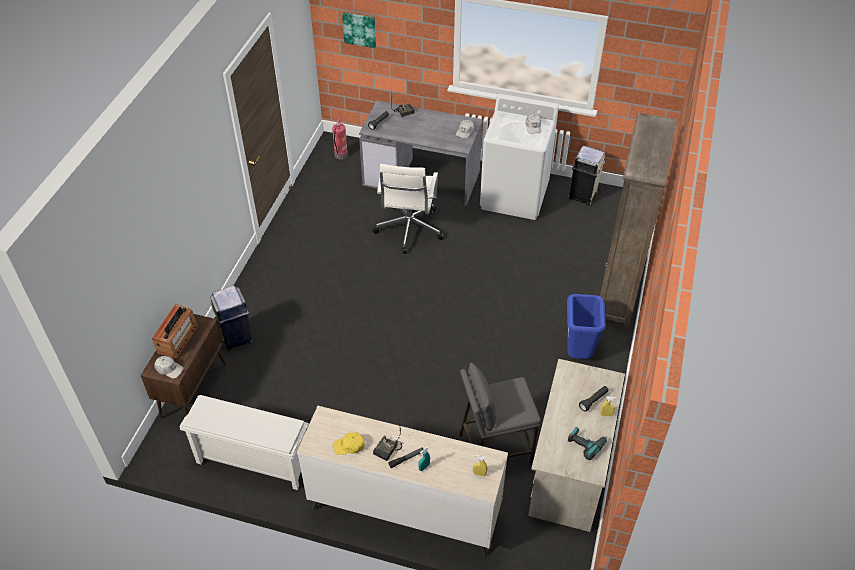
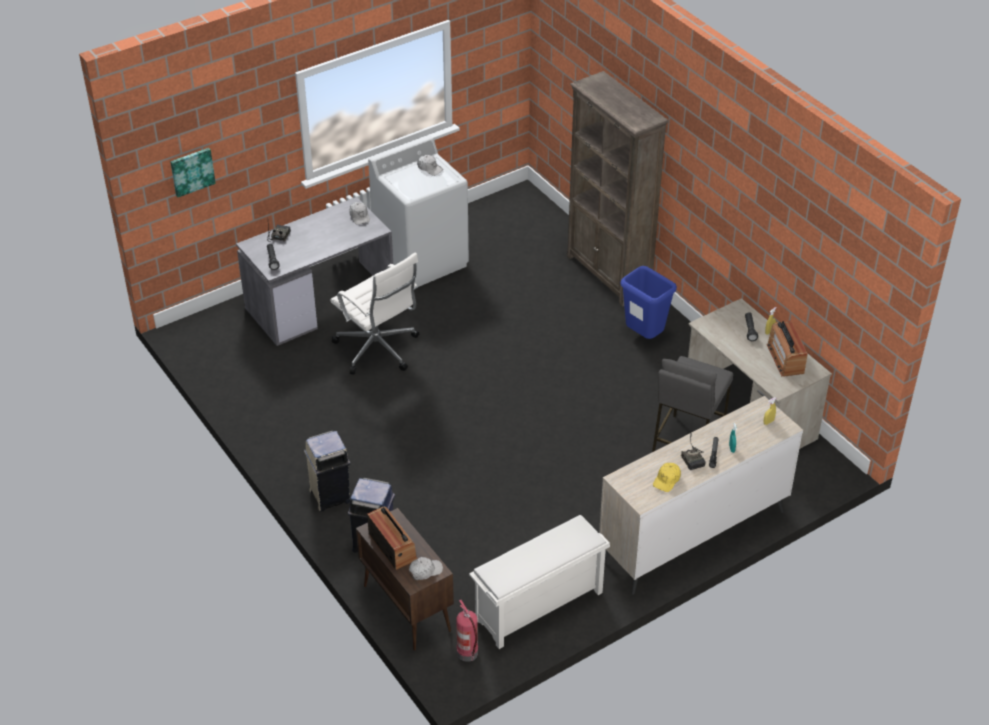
camera: 50 degrees left, 5 degrees down
(341, 155) = (212, 336): fire extinguisher -> fire extinguisher (468, 653)
(583, 195) = (474, 220): beige trash can -> beige trash can (331, 496)
(586, 444) = (785, 358): power drill -> radio

